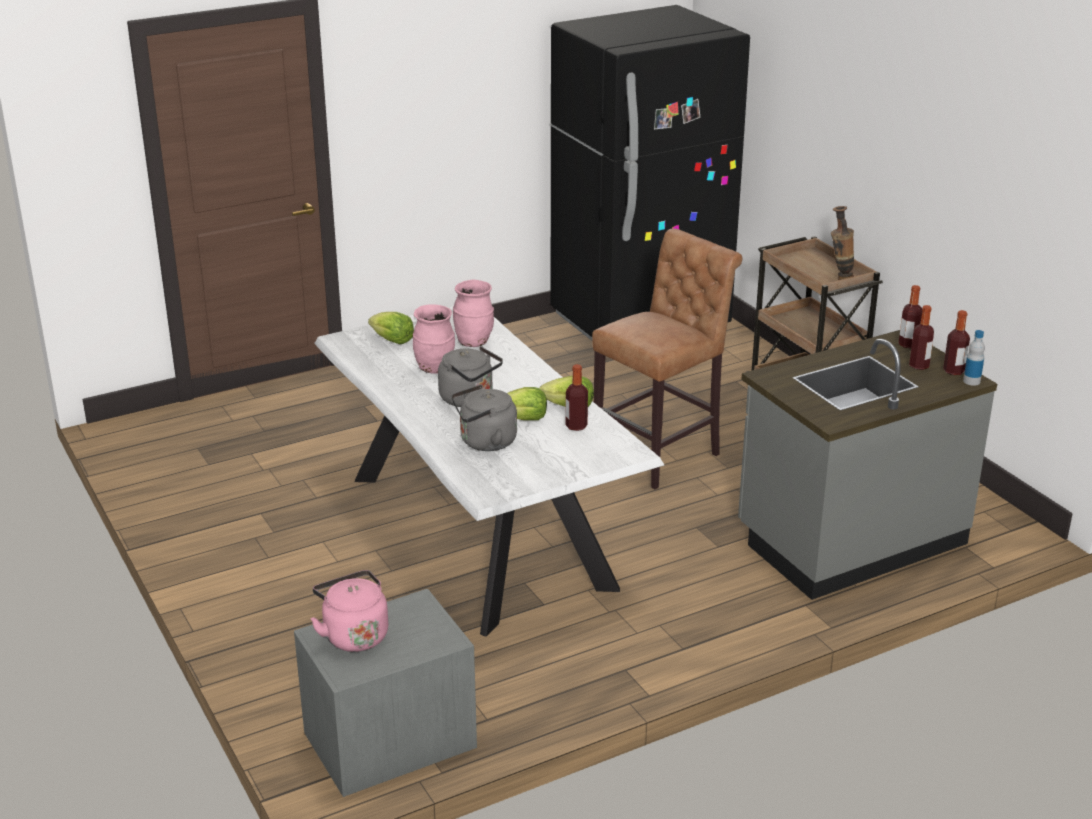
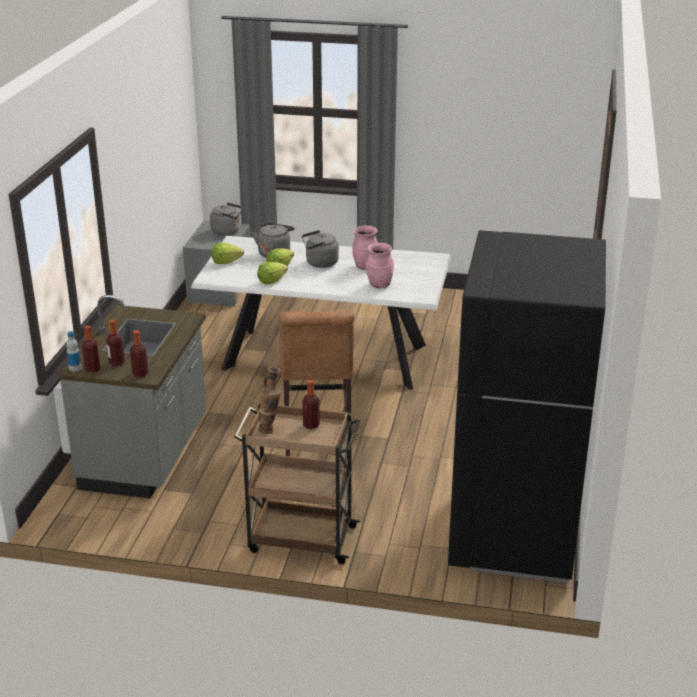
camera: 130 degrees right, 0 degrees up
(353, 635) = (227, 231): pink kettle -> grey kettle
(392, 340) = (415, 267): lettuce -> lettuce (226, 262)
(576, 426) = (251, 276): bottle -> bottle (311, 425)

